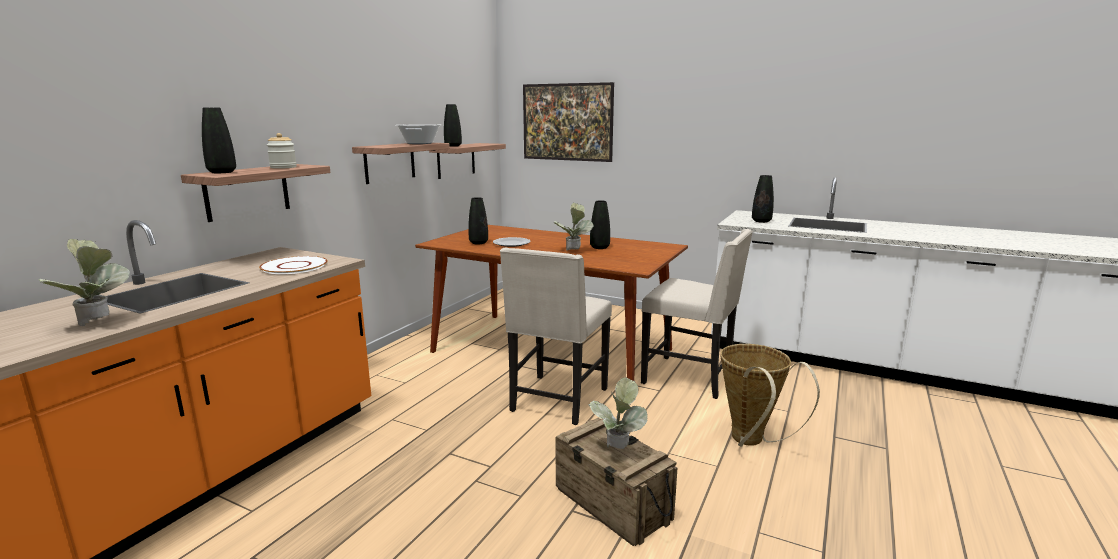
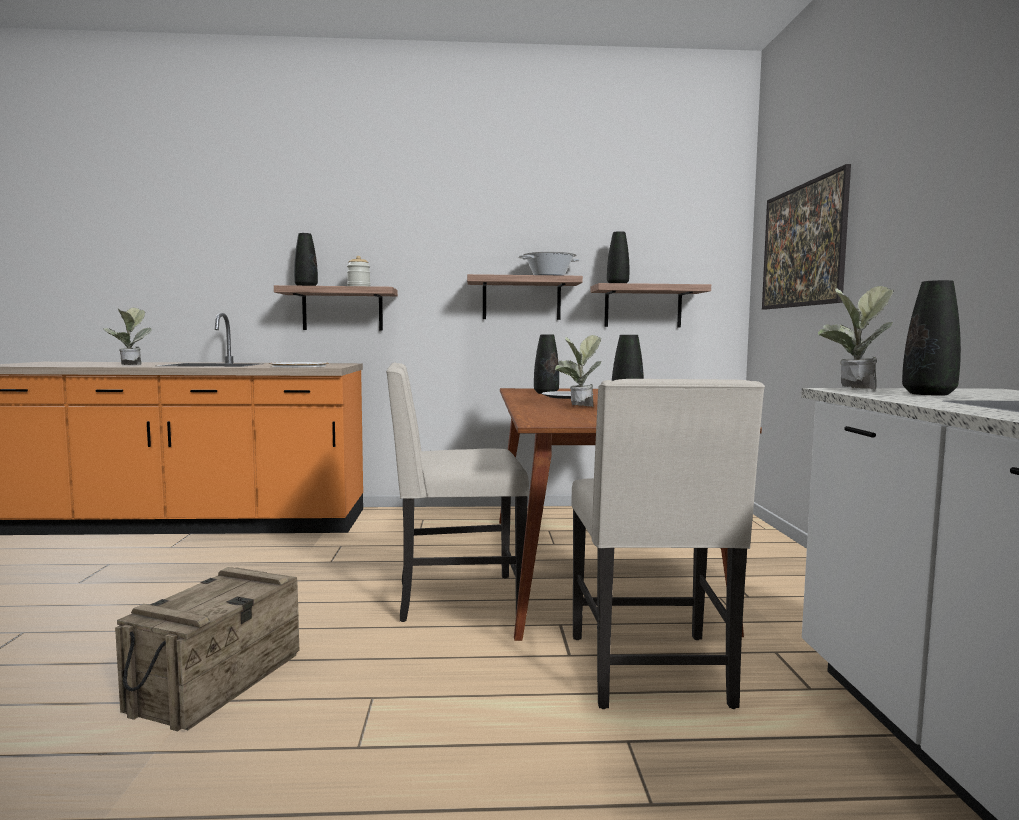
camera: 60 degrees right, 10 degrees down
(617, 451) = (204, 598): potted plant -> potted plant (851, 389)
(751, 442) = (465, 770): basket -> none

